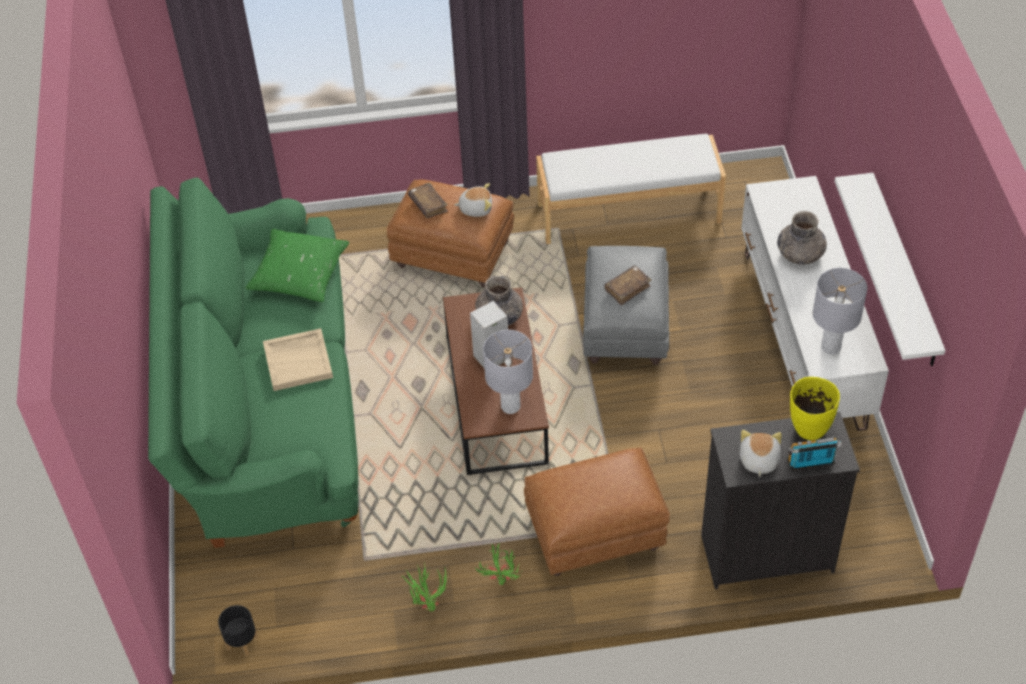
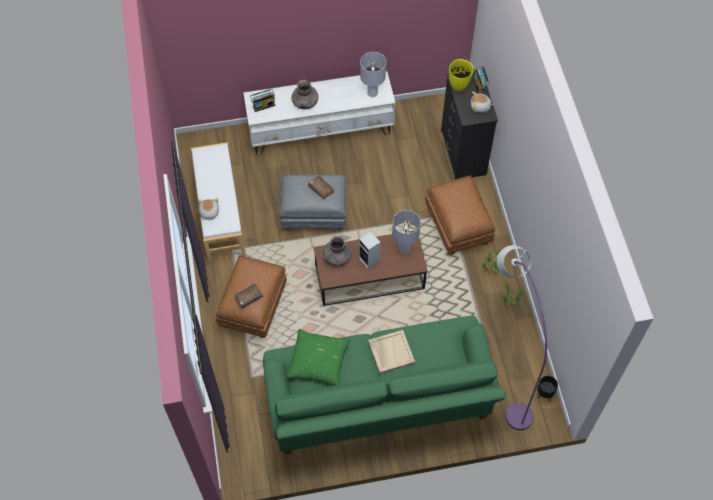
camera: 95 degrees left, 10 degrees up
(297, 586) = (505, 370): none -> purple floor lamp
(475, 208) = (252, 271): plush toy -> plush toy (209, 213)
(789, 201) = (263, 105): none -> radio
(904, 271) = (373, 30): white shelf -> none

